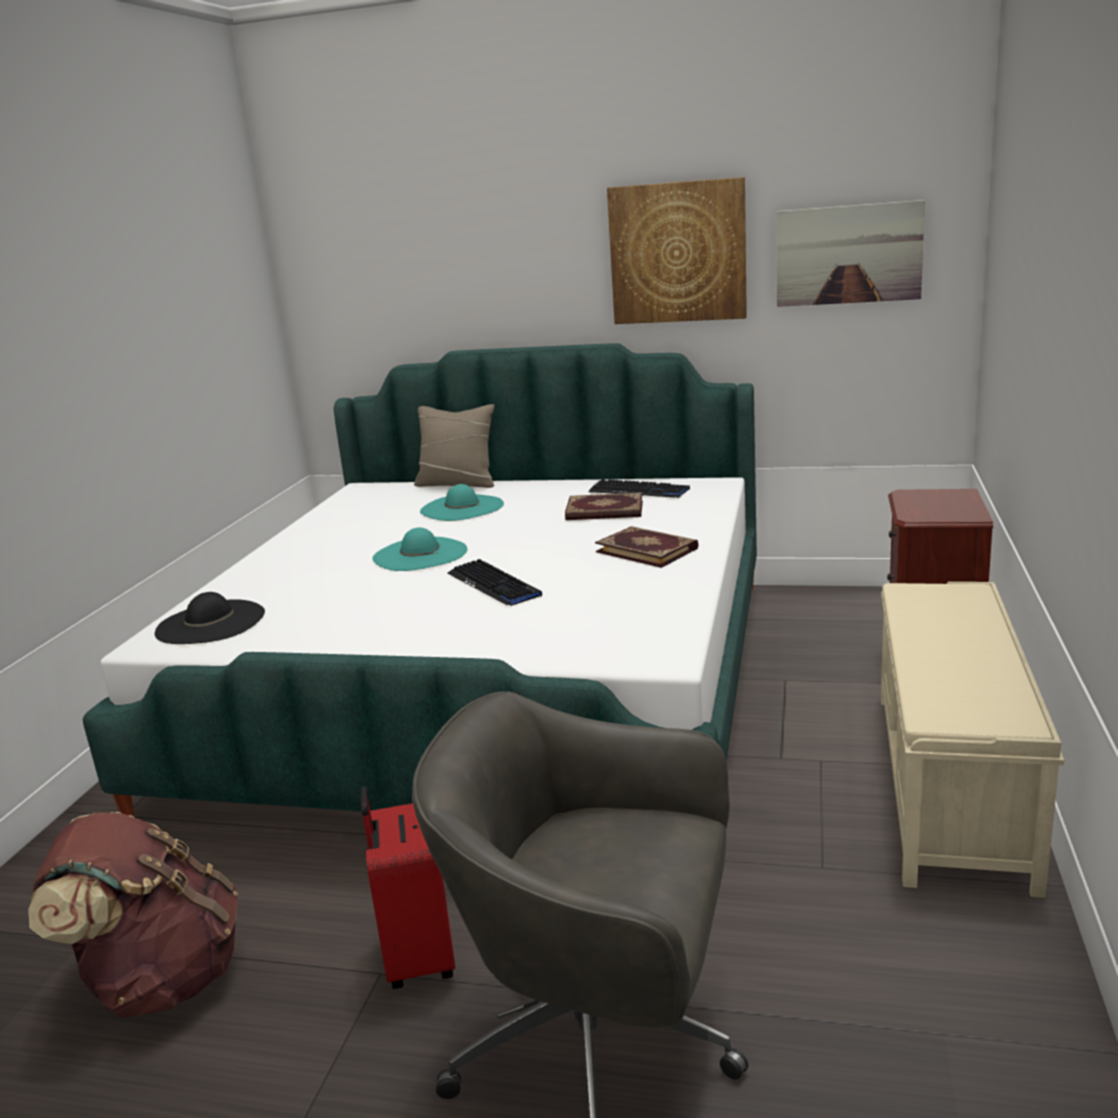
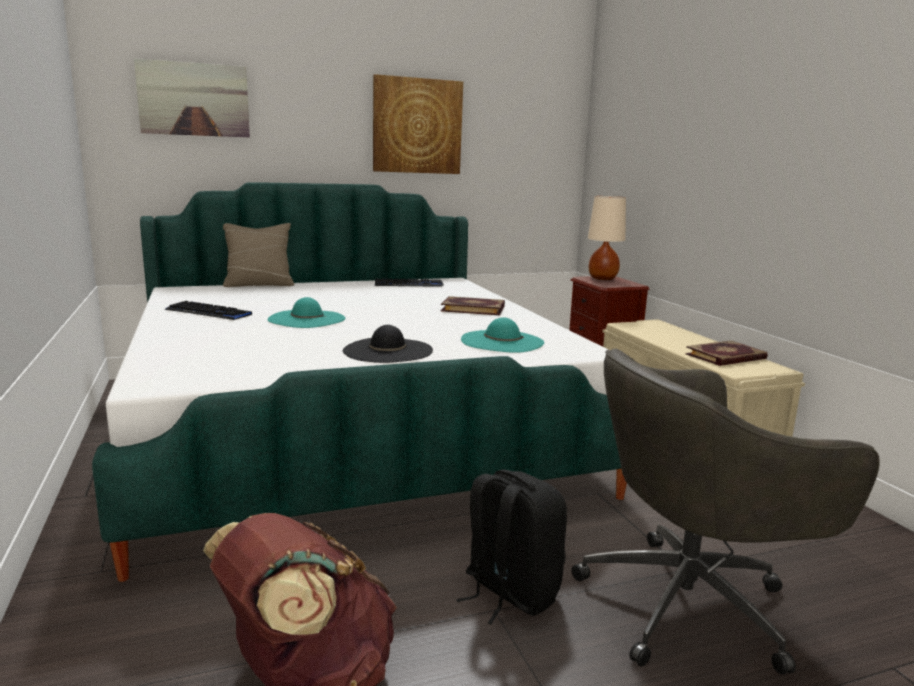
camera: 35 degrees left, 5 degrees down
(210, 623) = (188, 367): black hat -> black hat (388, 350)
(417, 958) = (509, 592): red suitcase -> black backpack
(462, 508) = (290, 296): turquoise hat -> turquoise hat (502, 341)
(494, 584) = (401, 329): keyboard -> keyboard (208, 312)
(604, 511) = (405, 293): book -> book (726, 357)
(848, 254) = (517, 139): picture -> picture (194, 99)
(939, 497) = (602, 278): none -> beige table lamp

